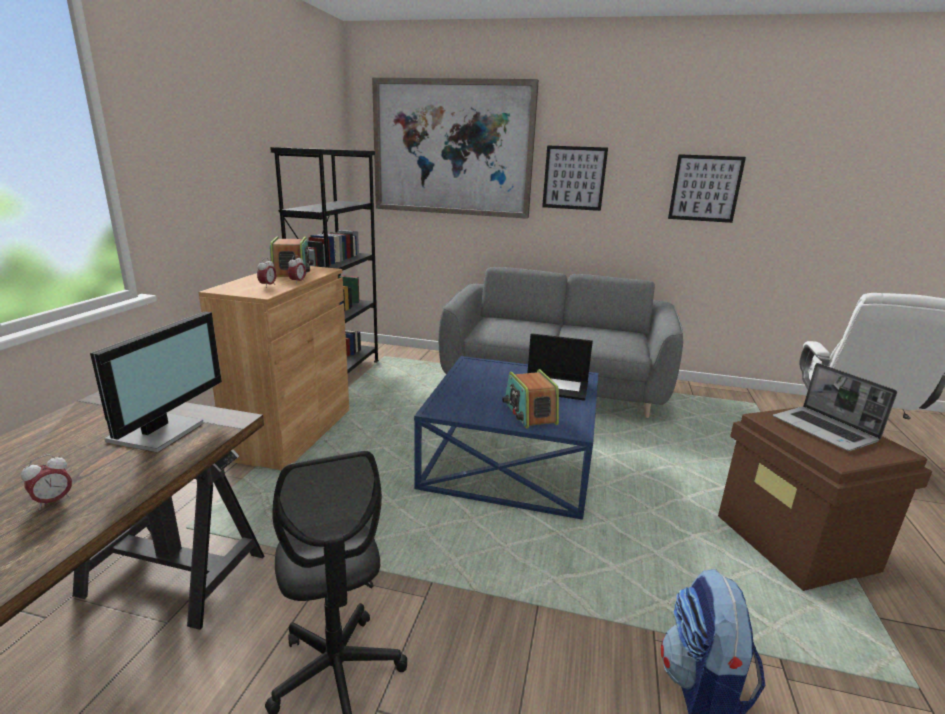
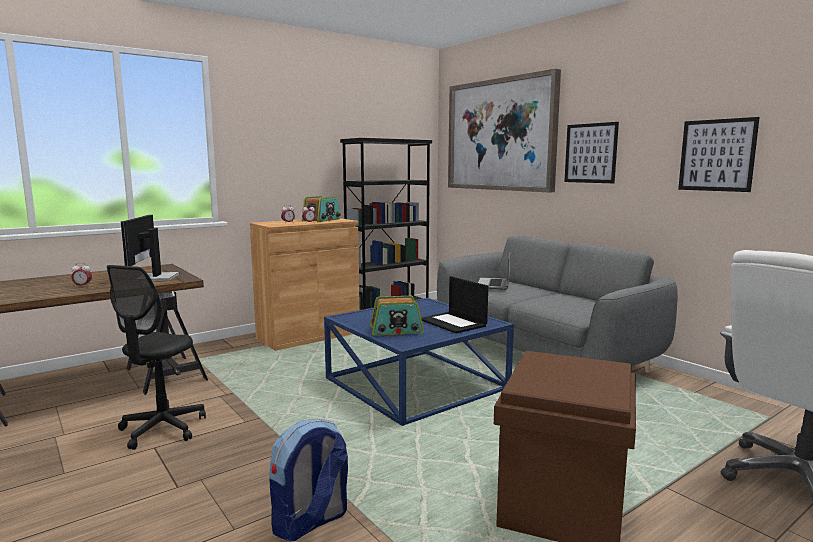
camera: 40 degrees right, 10 degrees down
(160, 432) = (155, 277): monitor -> monitor turned 120 degrees clockwise
(529, 413) = (396, 330): radio -> radio turned 120 degrees counterclockwise
(825, 430) = (574, 373): laptop -> laptop (494, 284)

